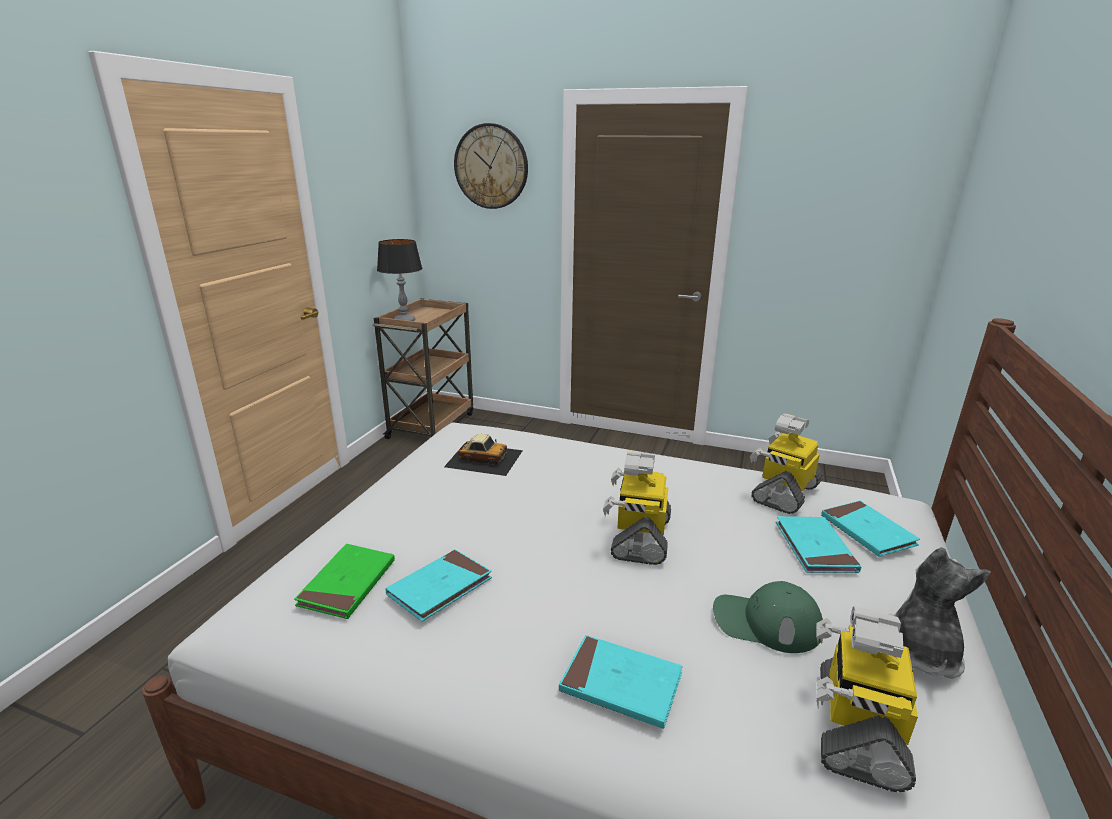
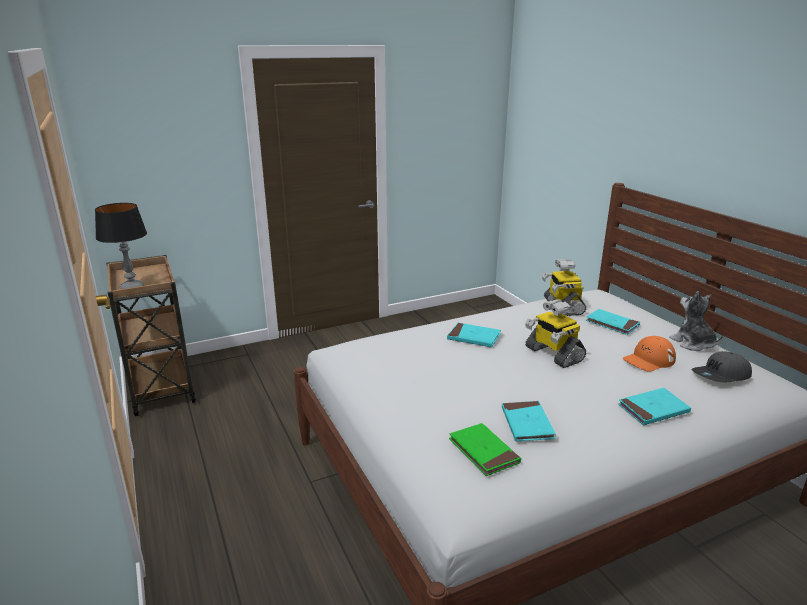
camera: 45 degrees left, 0 degrees up
(484, 458) = (403, 357): toy car -> none
(491, 166) = (170, 118): wall clock -> none
(766, 622) = (648, 360): green cap -> orange cap
(856, 727) = (721, 376): toy robot -> grey cap
(867, 531) = (613, 309): turquoise book -> turquoise book (473, 337)

